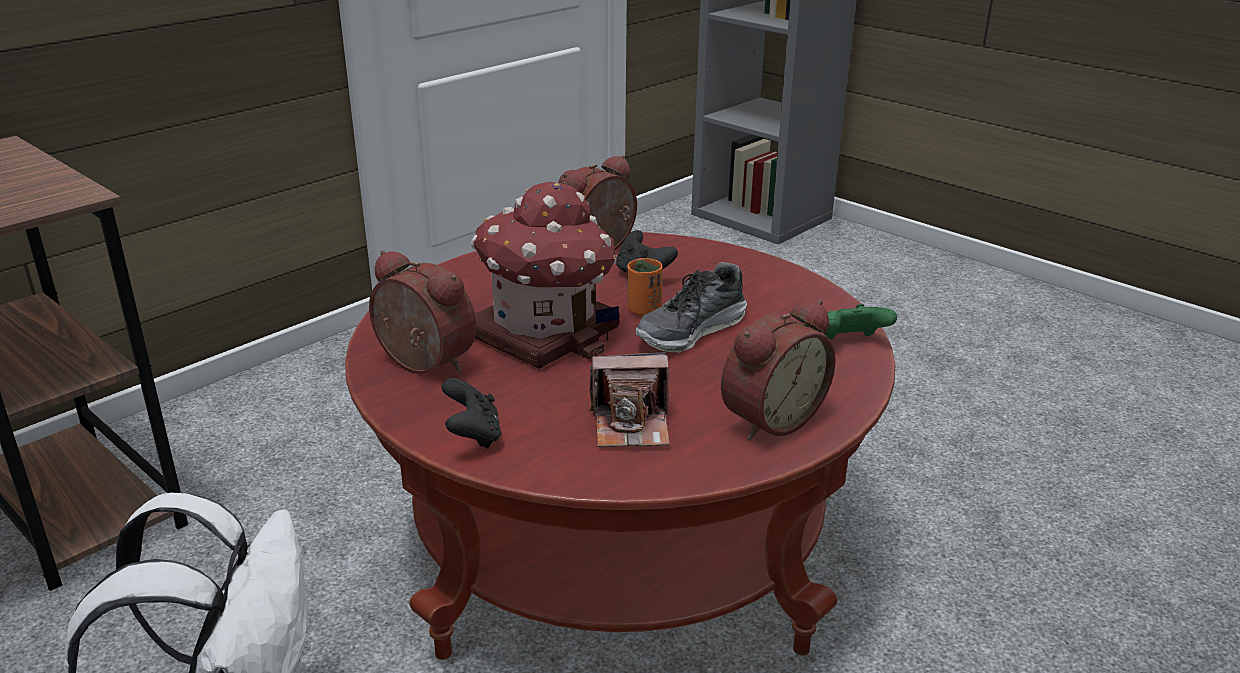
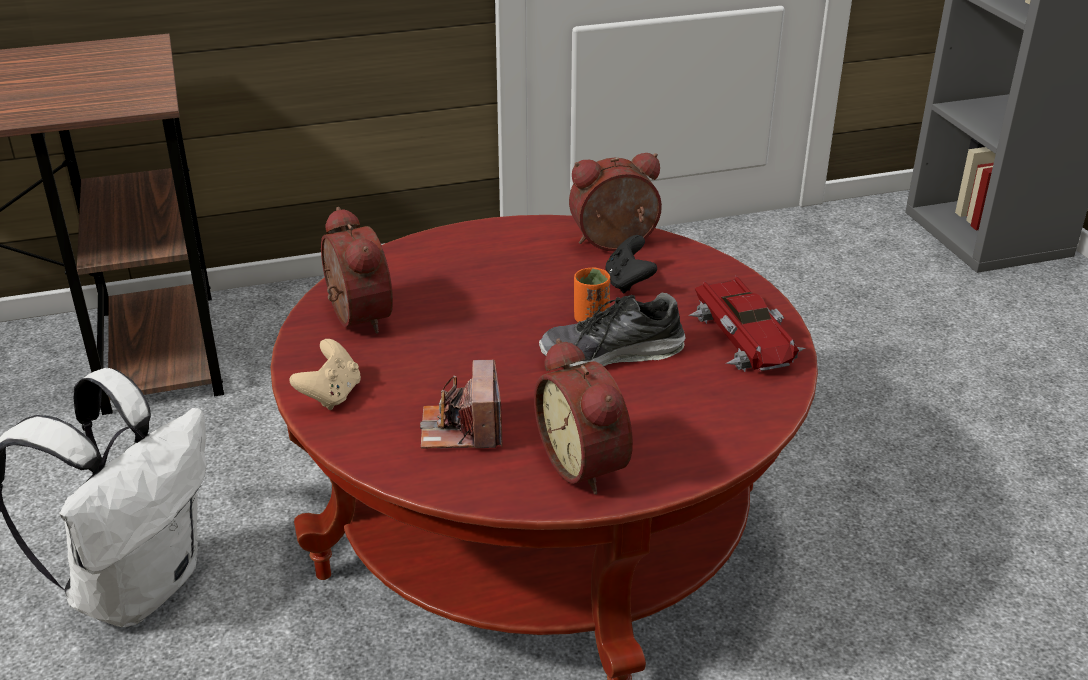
camera: 30 degrees right, 5 degrees up
(473, 436) = (331, 395): black game controller -> beige game controller
(546, 331) = (484, 316): toy house -> none
(631, 425) = (462, 429): camera -> camera turned 60 degrees clockwise
(768, 418) = (587, 464): alarm clock -> alarm clock turned 75 degrees clockwise
(781, 291) = (745, 338): none -> toy car
(851, 342) = (755, 414): green game controller -> none

